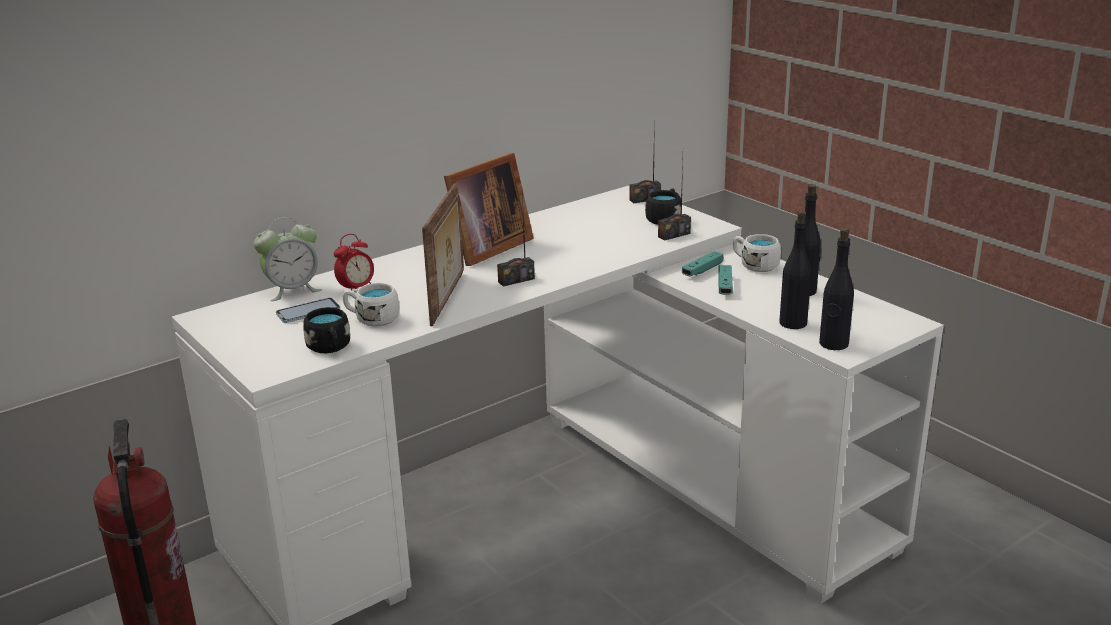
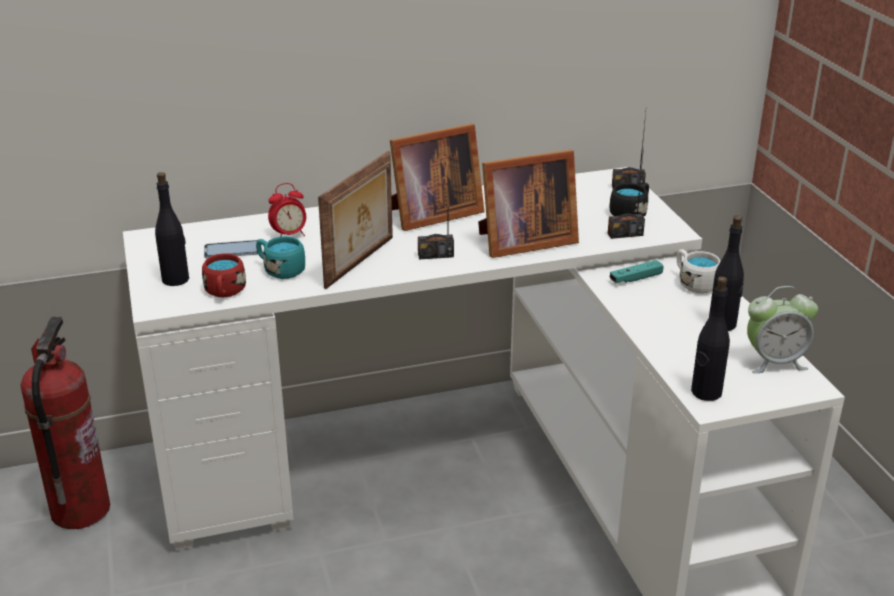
camera: 20 degrees right, 5 degrees up
(292, 290) = (235, 225): alarm clock -> alarm clock (774, 362)
(330, 348) = (224, 292): black mug -> red mug
(372, 319) = (280, 270): white mug -> turquoise mug
(588, 256) = (522, 242): none -> picture frame
(725, 286) = (645, 301): turquoise game controller -> none
(793, 323) = (682, 359): black bottle -> black bottle (176, 279)

